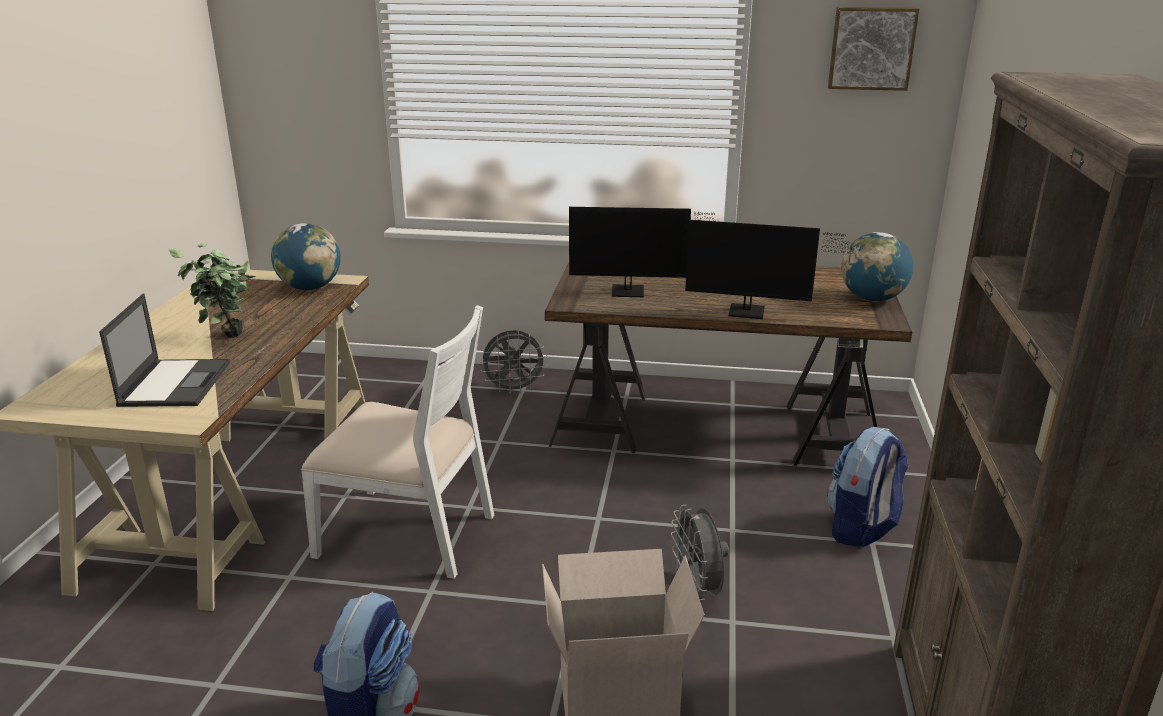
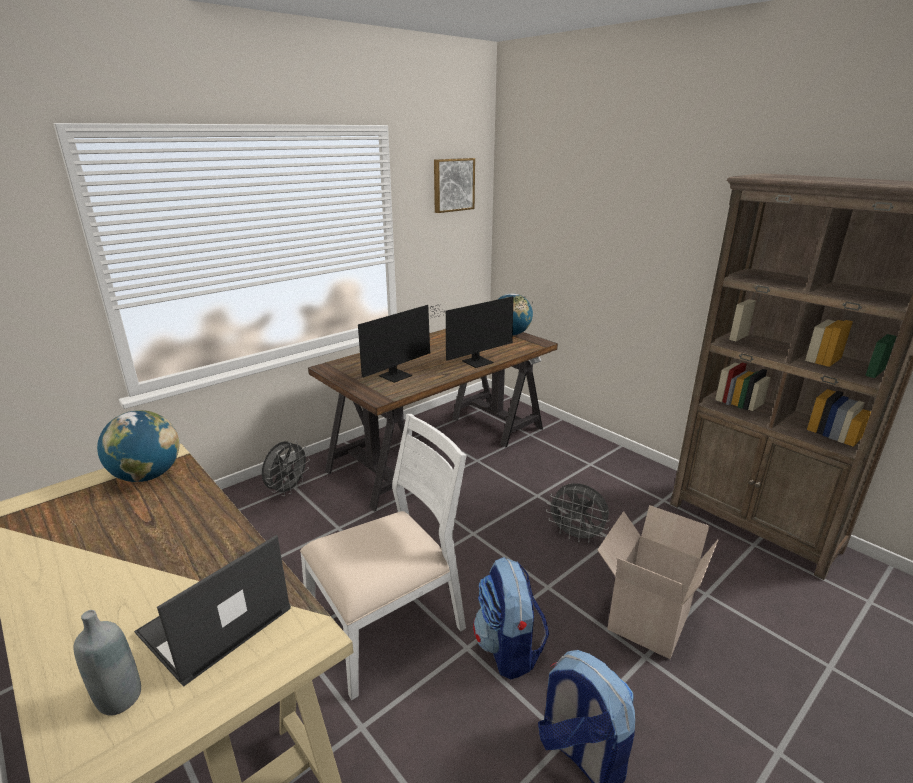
camera: 50 degrees left, 0 degrees up
(90, 389) = (120, 698): none -> grey bottle
(175, 383) = (214, 623): laptop -> laptop turned 90 degrees counterclockwise
(226, 340) = (170, 558): potted plant -> none
(861, 529) = (577, 460): backpack -> backpack (508, 648)

